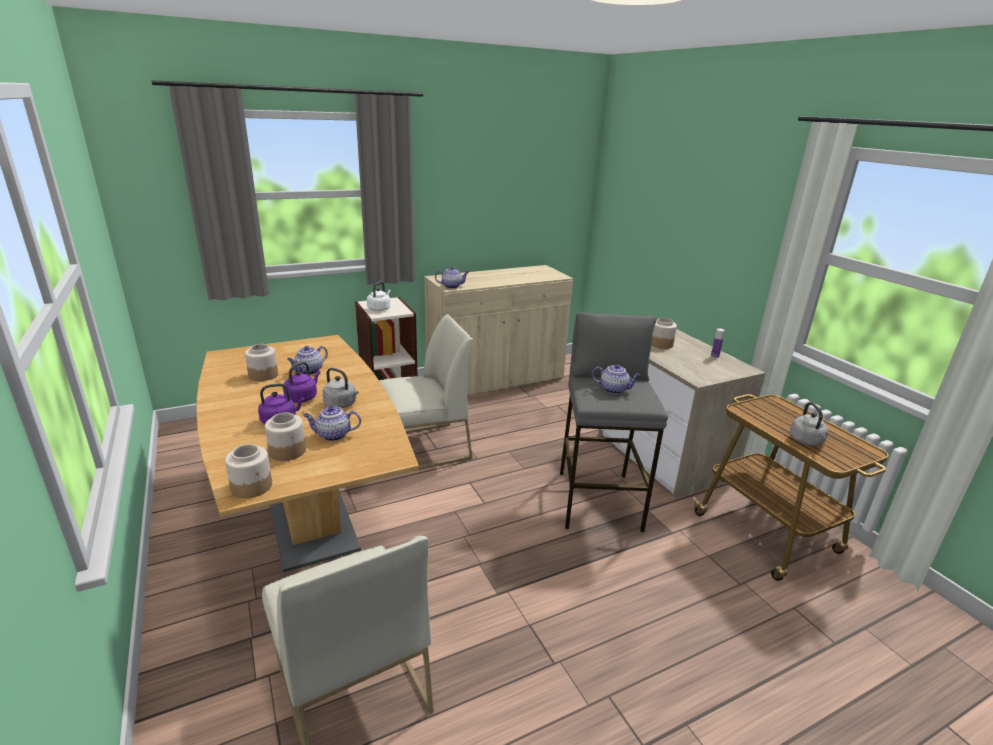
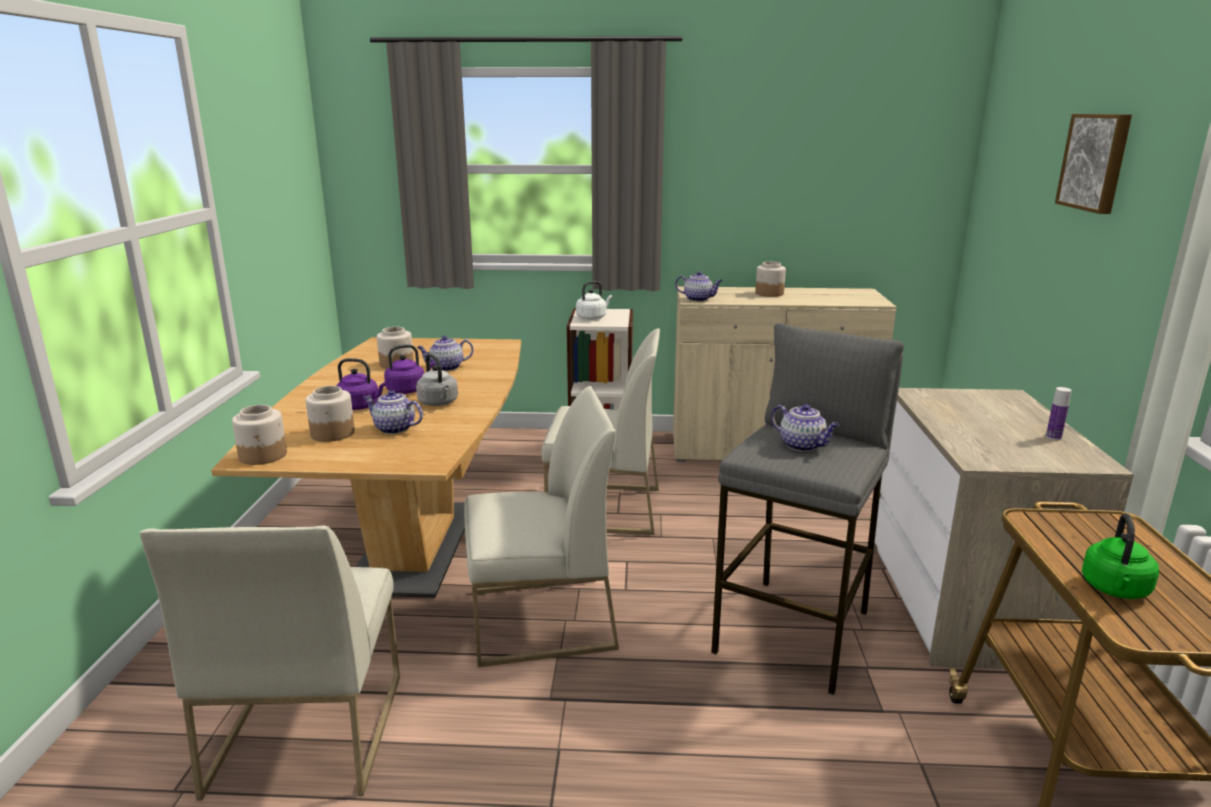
camera: 30 degrees right, 5 degrees down
(448, 542) = (540, 620): none -> white chair
(660, 344) = (968, 408): jar -> jar (769, 293)
(701, 192) = (1096, 162): none -> picture
(807, 441) = (1115, 590): grey kettle -> green kettle

